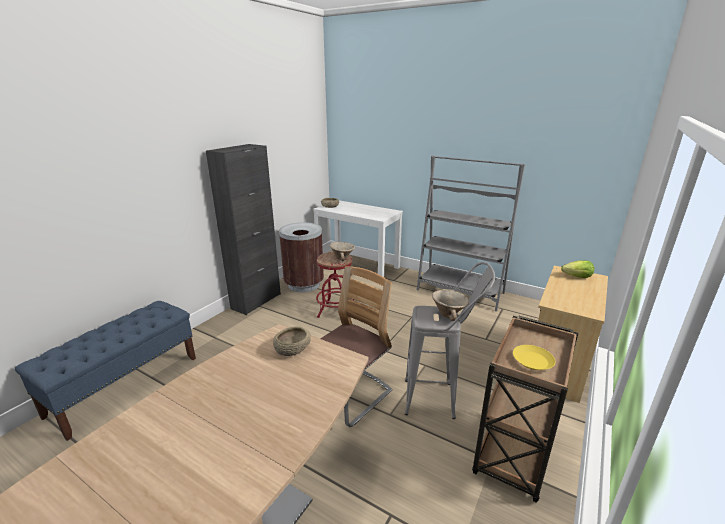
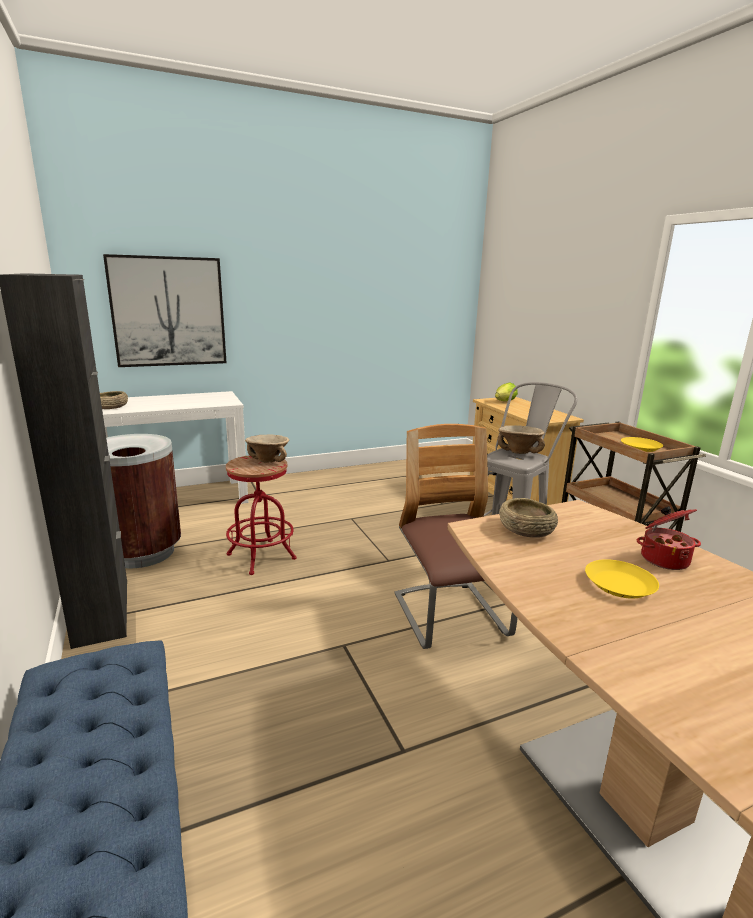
camera: 55 degrees left, 5 degrees down
(242, 395) = (620, 584): none -> yellow plate
(293, 408) = (663, 559): none -> cooking pot
(374, 157) = (168, 312): none -> picture
(460, 292) = (346, 477): grey bookcase -> none

